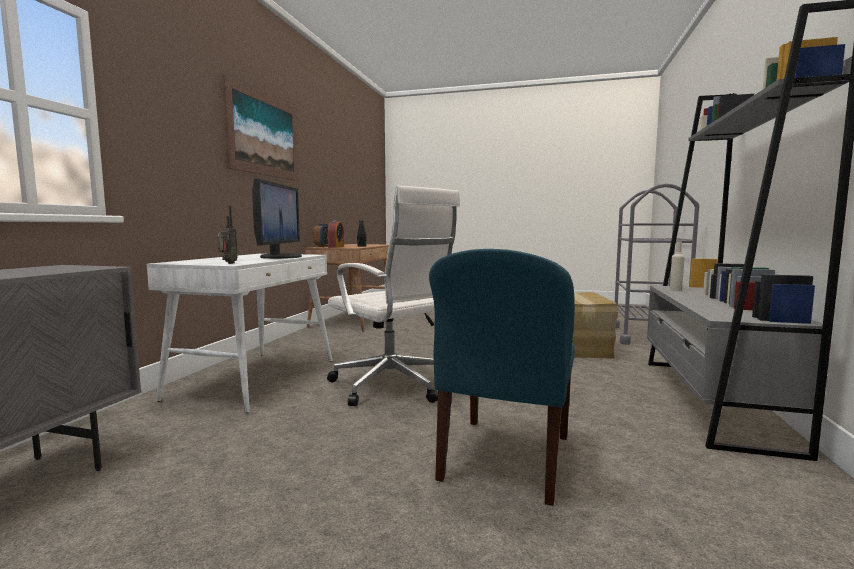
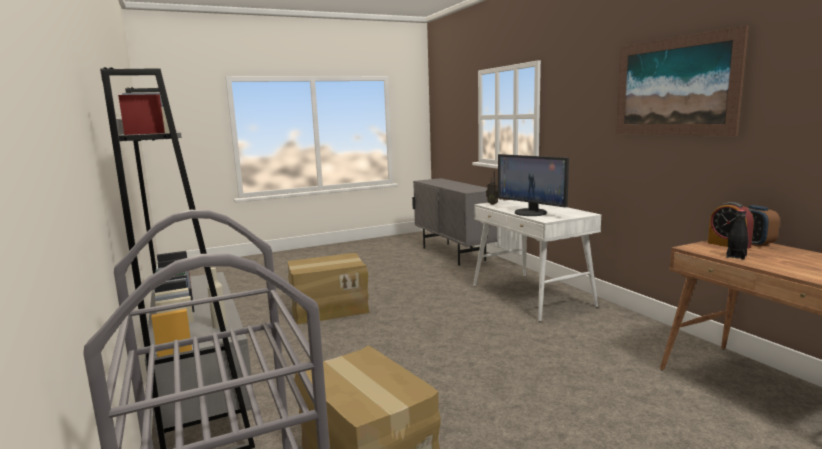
camera: 140 degrees right, 5 degrees up
(393, 386) = (447, 320): white office chair -> none
(505, 459) = (329, 309): blue chair -> cardboard box

